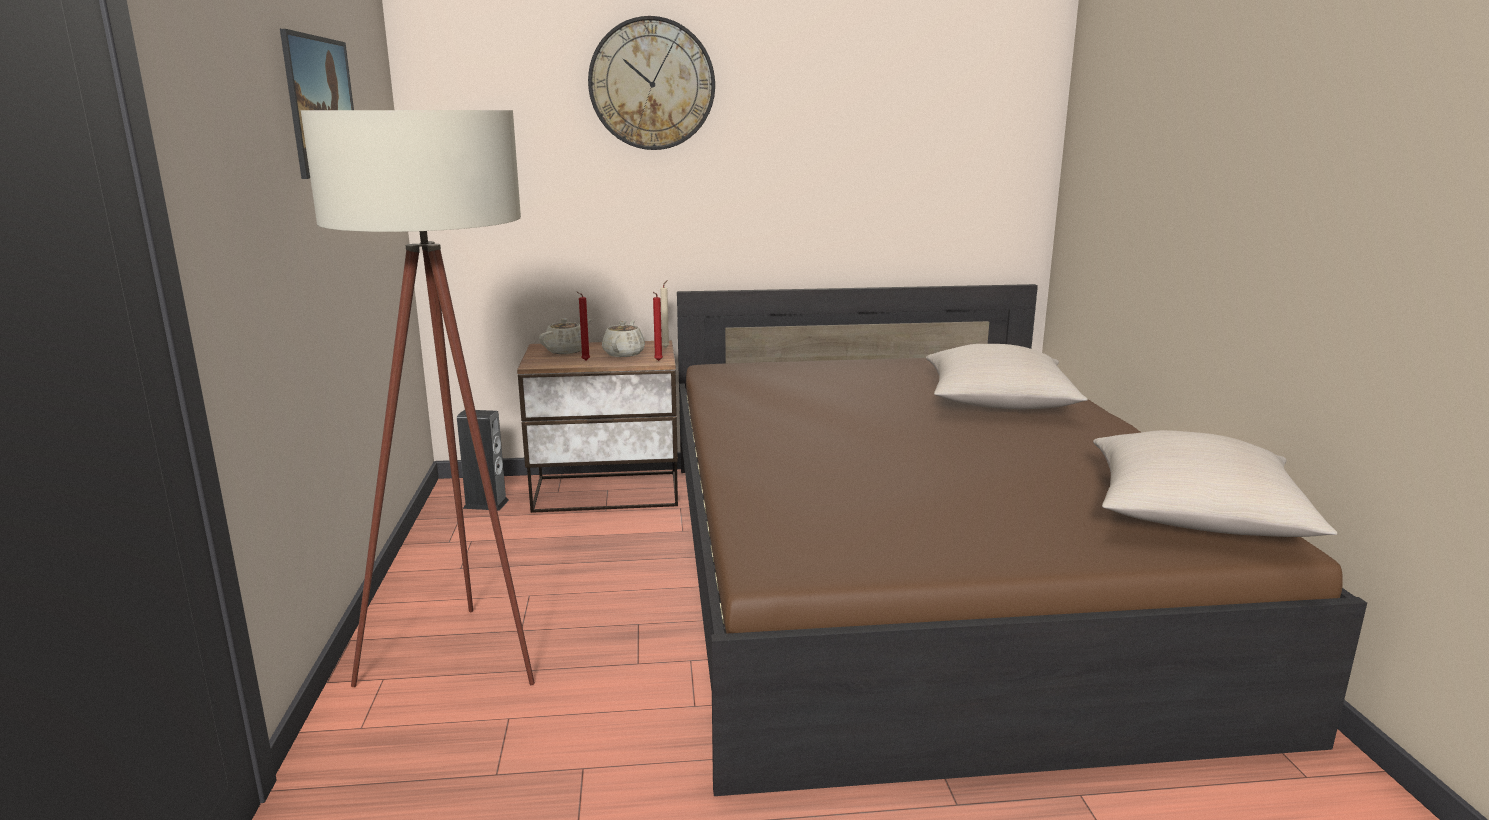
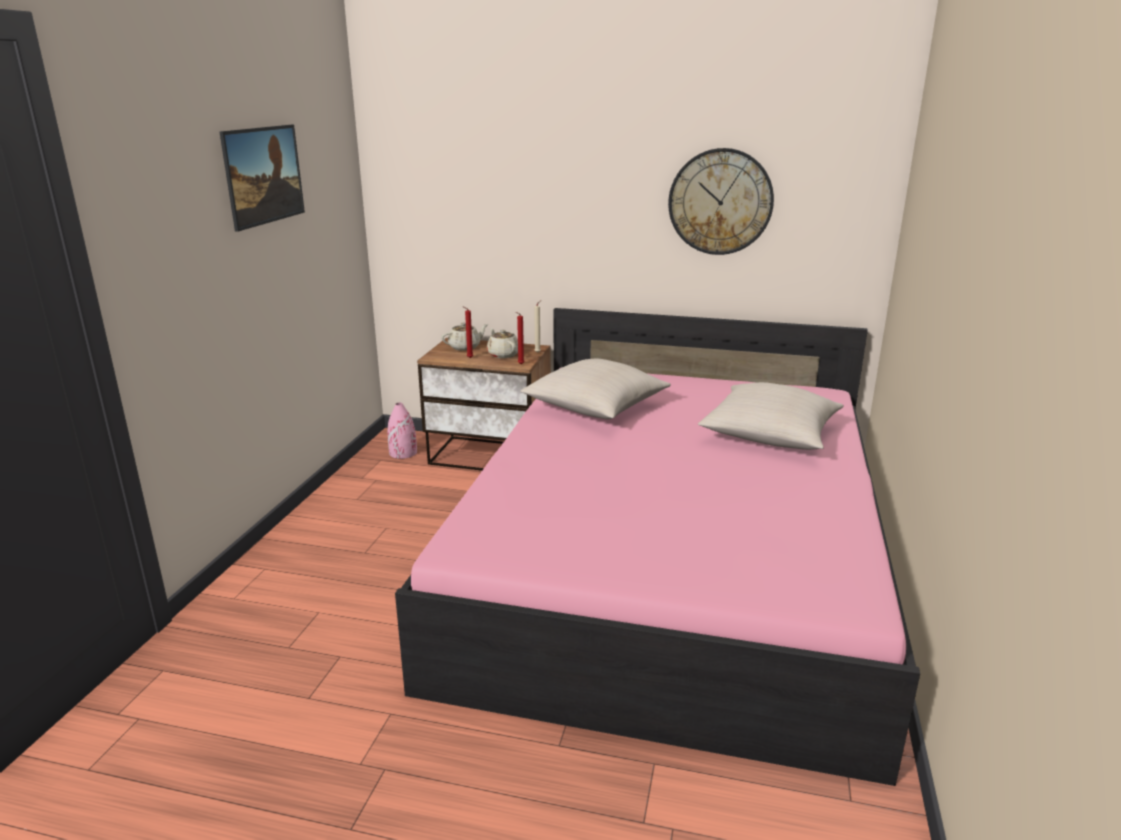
camera: 20 degrees right, 5 degrees up
(468, 665) = (318, 570): beige floor lamp -> none
(486, 504) = (403, 452): speaker -> pink vase
(624, 353) = (503, 354): beige teapot -> beige teapot turned 60 degrees counterclockwise
(652, 84) = (540, 143): wall clock -> wall clock (720, 202)
(914, 571) = (670, 563): brown bed -> pink bed
(1194, 515) = (818, 568): beige pillow -> beige pillow (596, 407)

